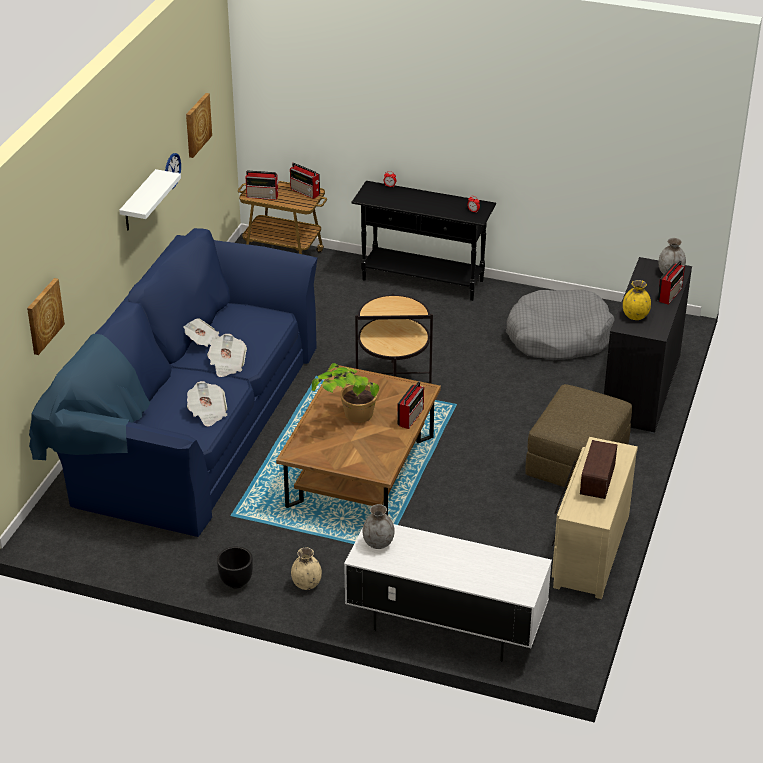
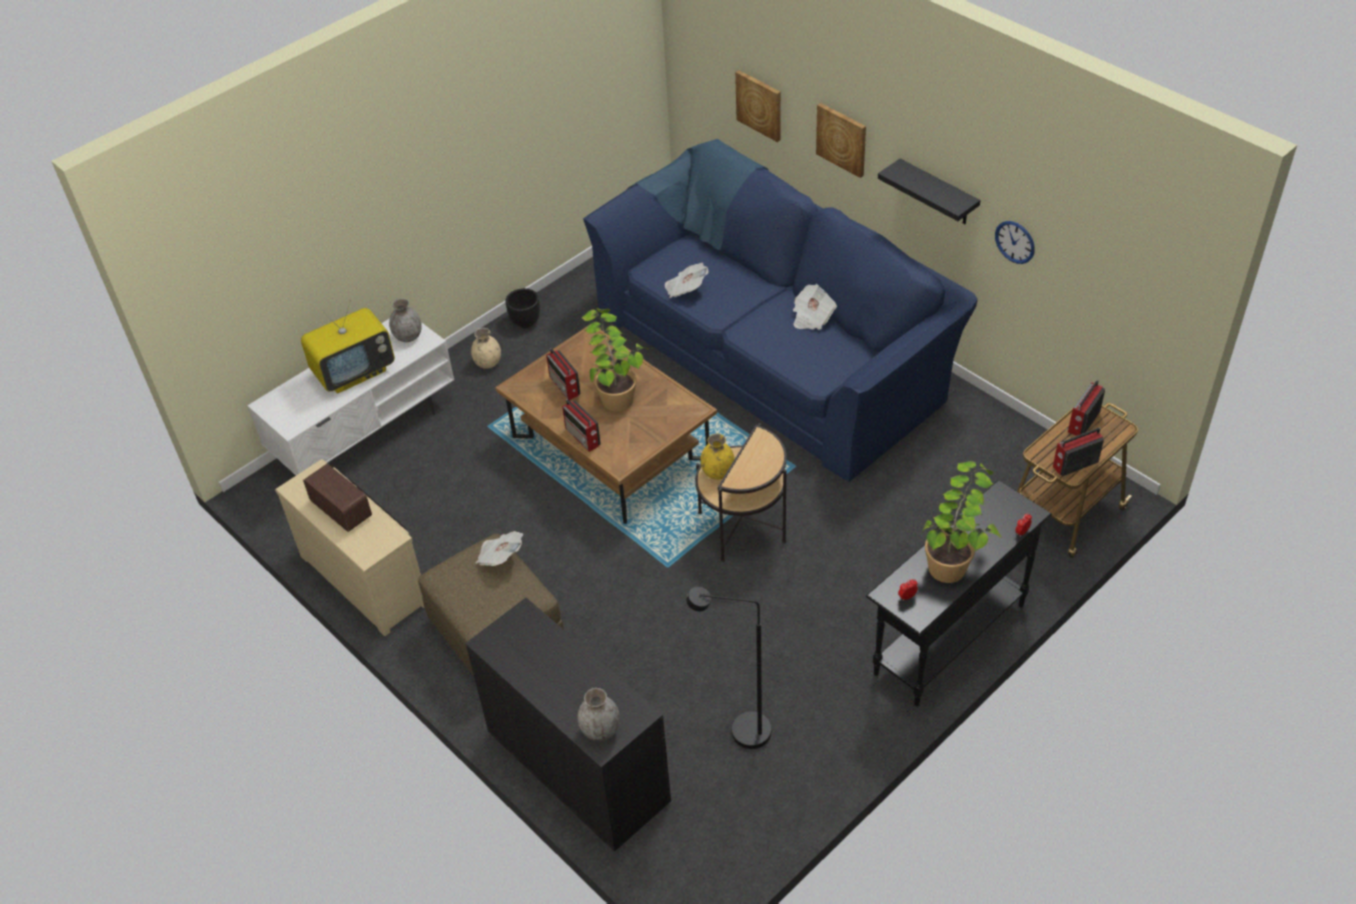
camera: 120 degrees right, 10 degrees up
(138, 202) = (938, 193): white shelf -> black shelf
(197, 125) = (1090, 260): picture -> picture (842, 139)
(227, 365) = (757, 321): newspaper -> newspaper (500, 557)
(427, 202) = (956, 555): none -> potted plant
(445, 556) = (355, 372): none -> television
(558, 337) = (739, 731): grey dog bed -> black floor lamp
(635, 316) = (535, 637): yellow vase -> yellow vase (717, 472)
(670, 294) = (554, 702): radio -> radio (565, 386)

